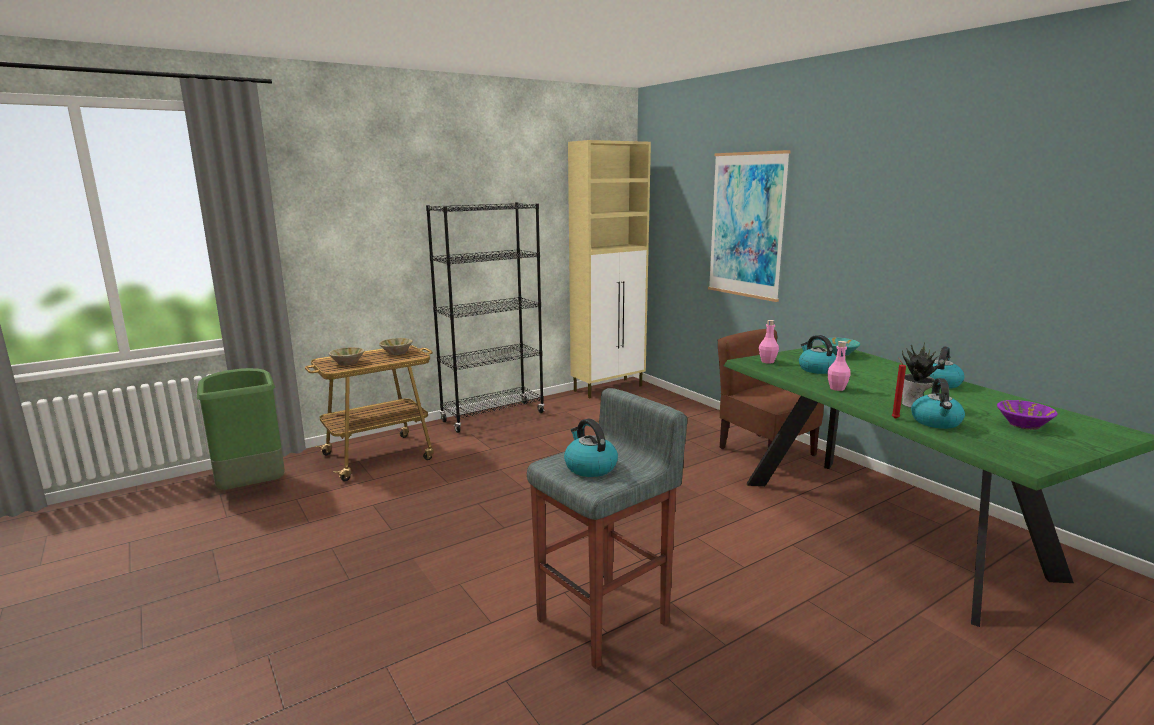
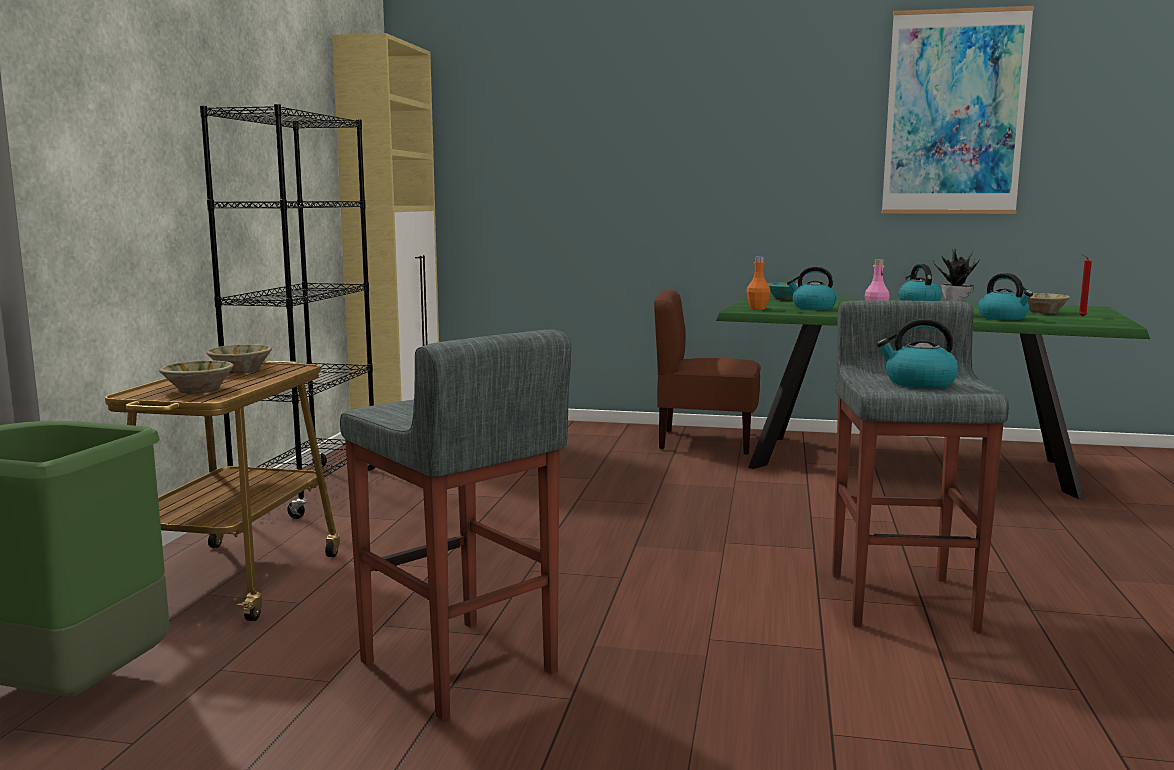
camera: 45 degrees left, 5 degrees down
(349, 540) = (458, 668): none -> grey stool
(747, 225) = (607, 165): picture -> picture (954, 113)
(767, 361) = (757, 308): pink bottle -> orange bottle
(894, 418) = (976, 320): red candle -> red candle (1080, 316)
(1023, 424) = (1042, 312): purple bowl -> beige bowl

